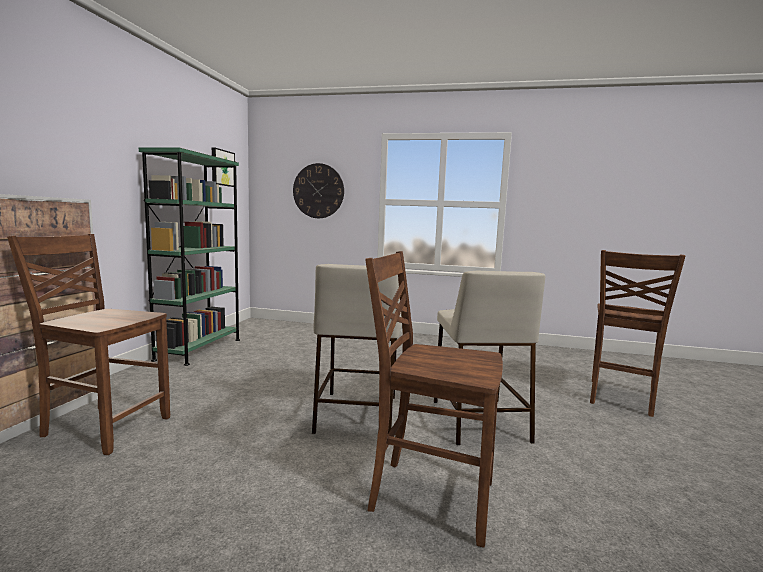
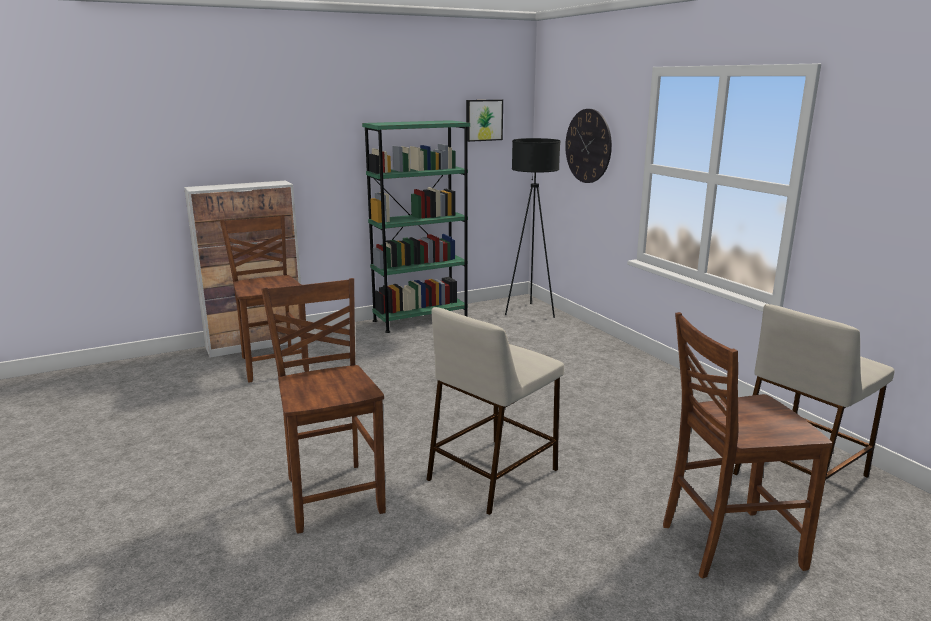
camera: 50 degrees right, 10 degrees up
(277, 326) = (530, 312): none -> black floor lamp
(357, 413) = (415, 420): beige stool -> beige stool (801, 474)

